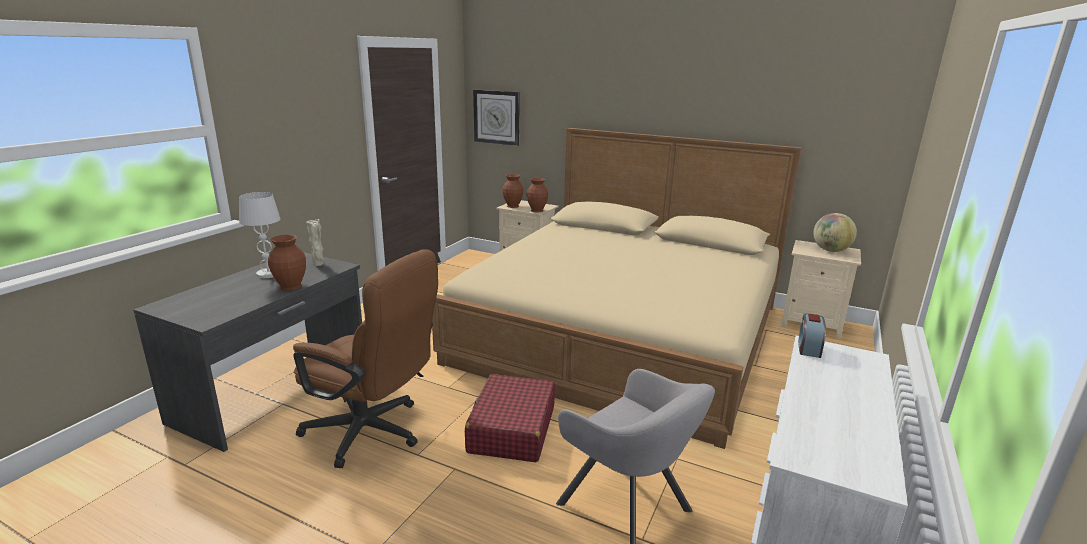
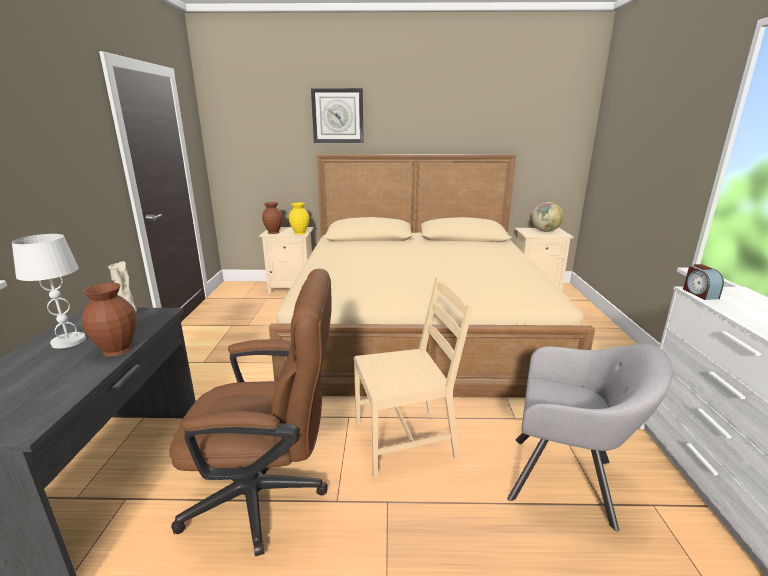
camera: 25 degrees left, 0 degrees up
(497, 117) = (240, 150): wall clock -> wall clock (338, 116)
(512, 429) = (405, 440): red suitcase -> beige chair
(537, 210) = (300, 233): brown vase -> yellow vase

